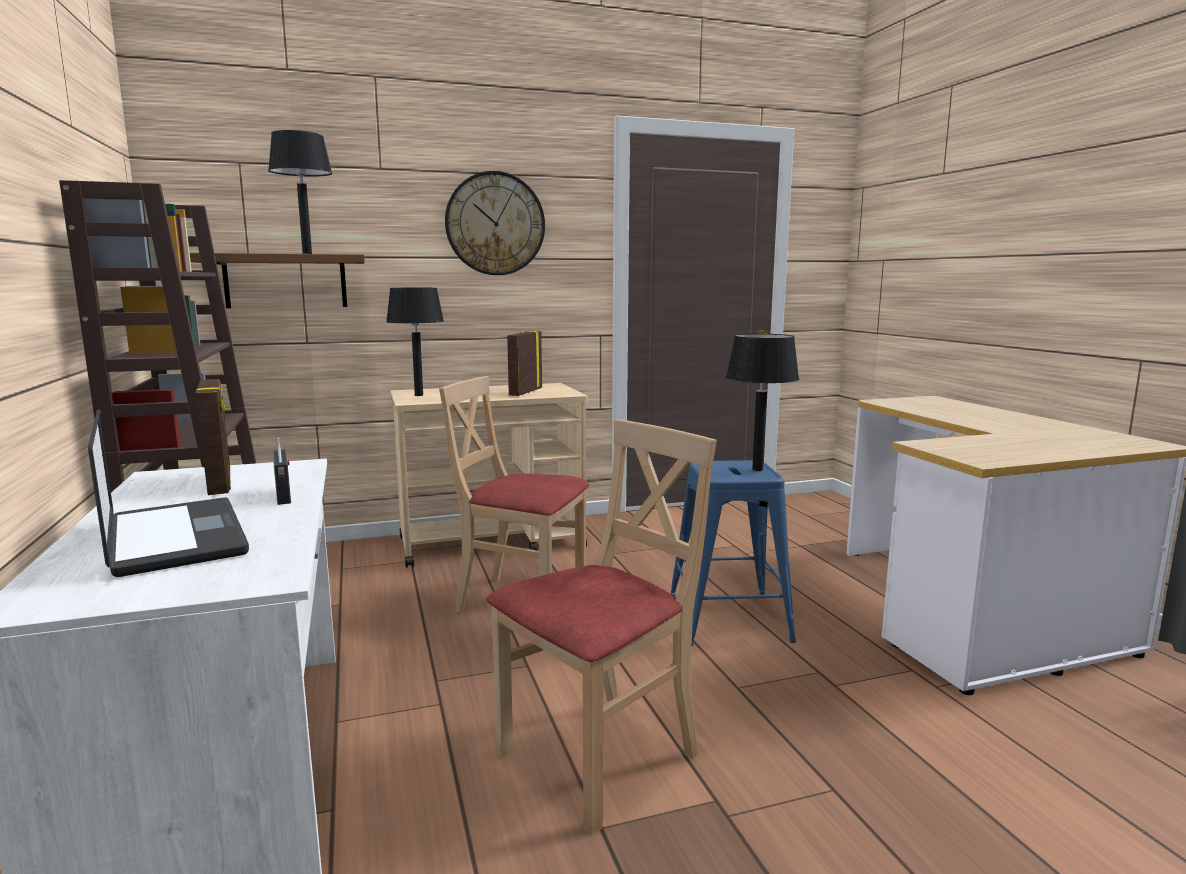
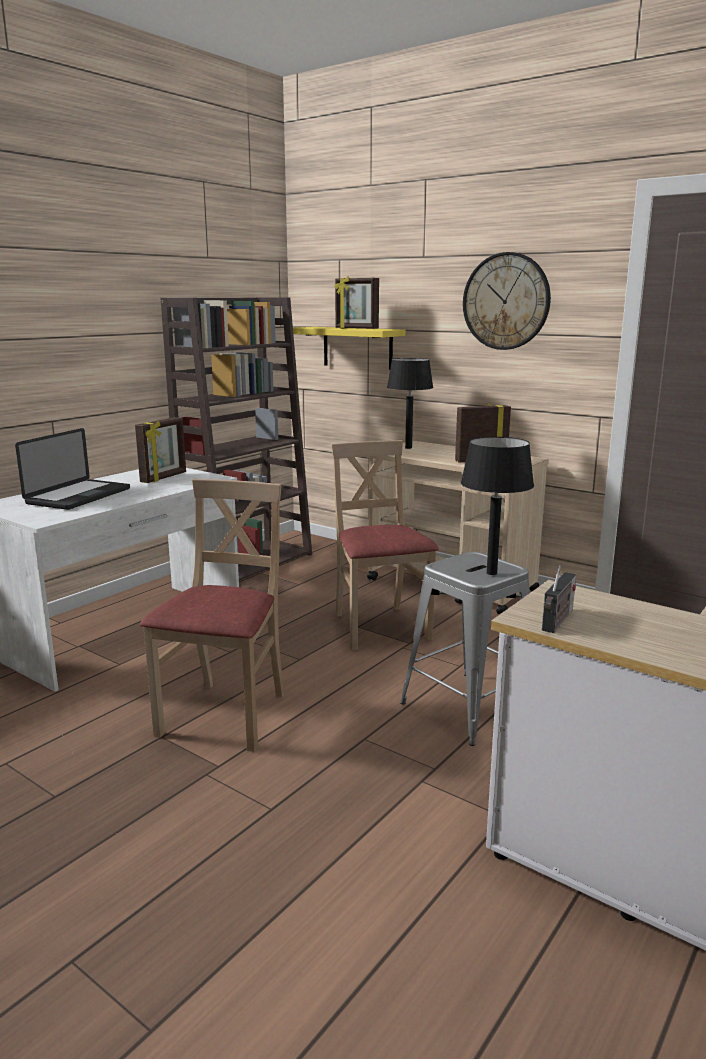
camera: 55 degrees right, 5 degrees up
(284, 495) = (157, 491): radio -> radio (557, 621)
(286, 281) = (357, 347): brown shelf -> yellow shelf
(307, 253) = (356, 329): black table lamp -> picture frame
(600, 757) = (225, 715): beige chair -> beige chair turned 90 degrees counterclockwise
(728, 619) = (469, 707): blue stool -> grey stool

